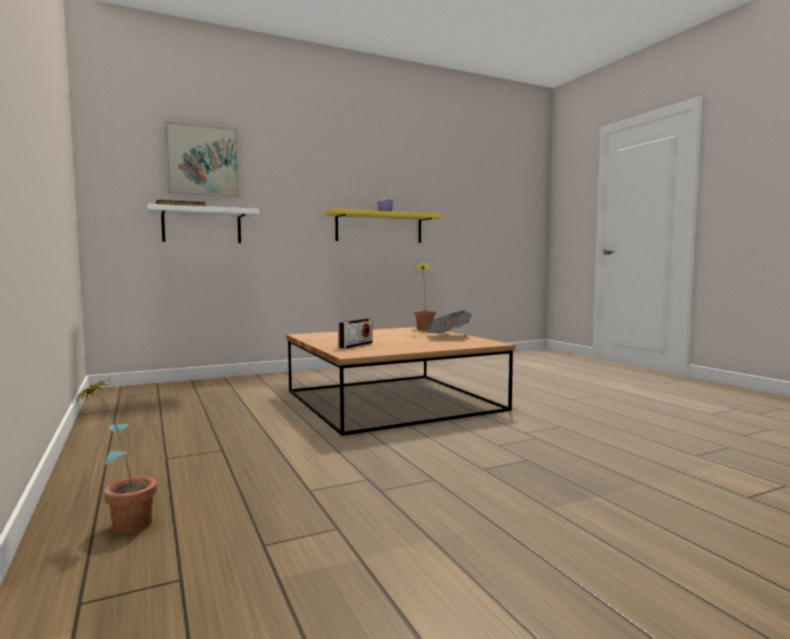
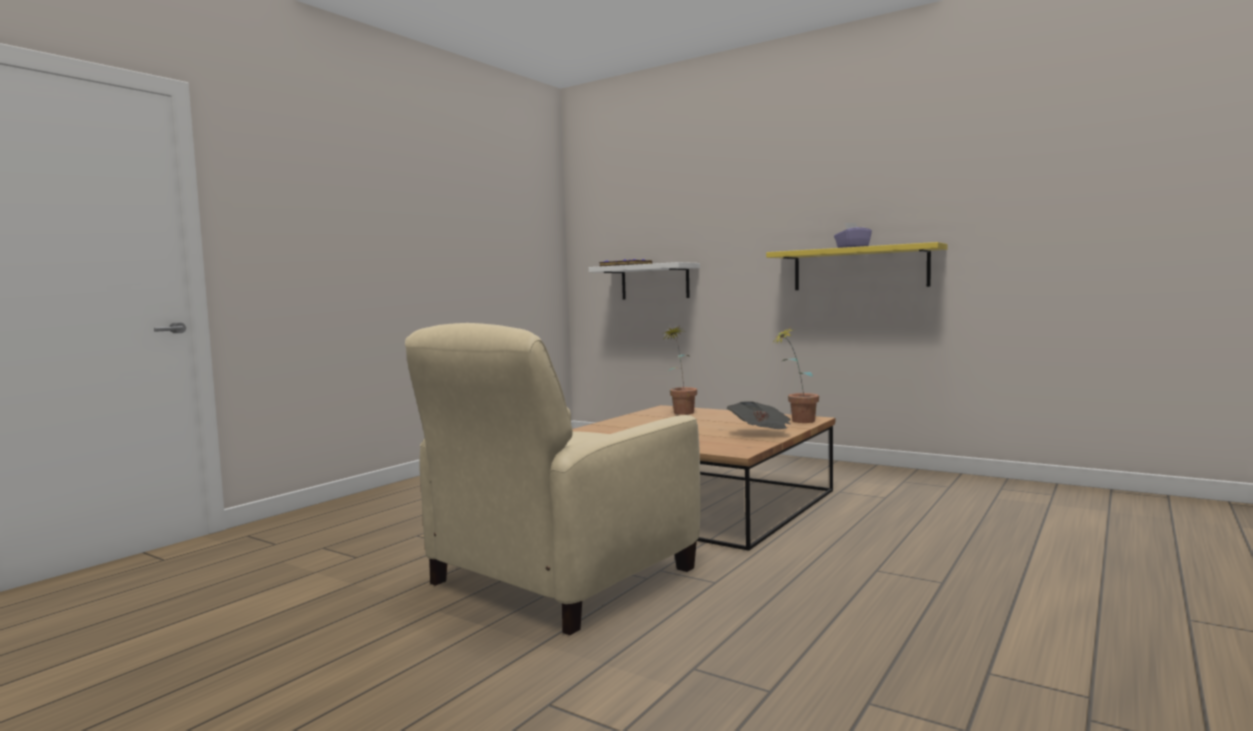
camera: 60 degrees right, 0 degrees up
(122, 524) = (336, 515): potted plant -> potted plant (681, 411)
(202, 160) = (656, 213): picture -> none
(356, 345) = (626, 426): radio -> none
(509, 458) = (560, 577): none -> beige armchair

